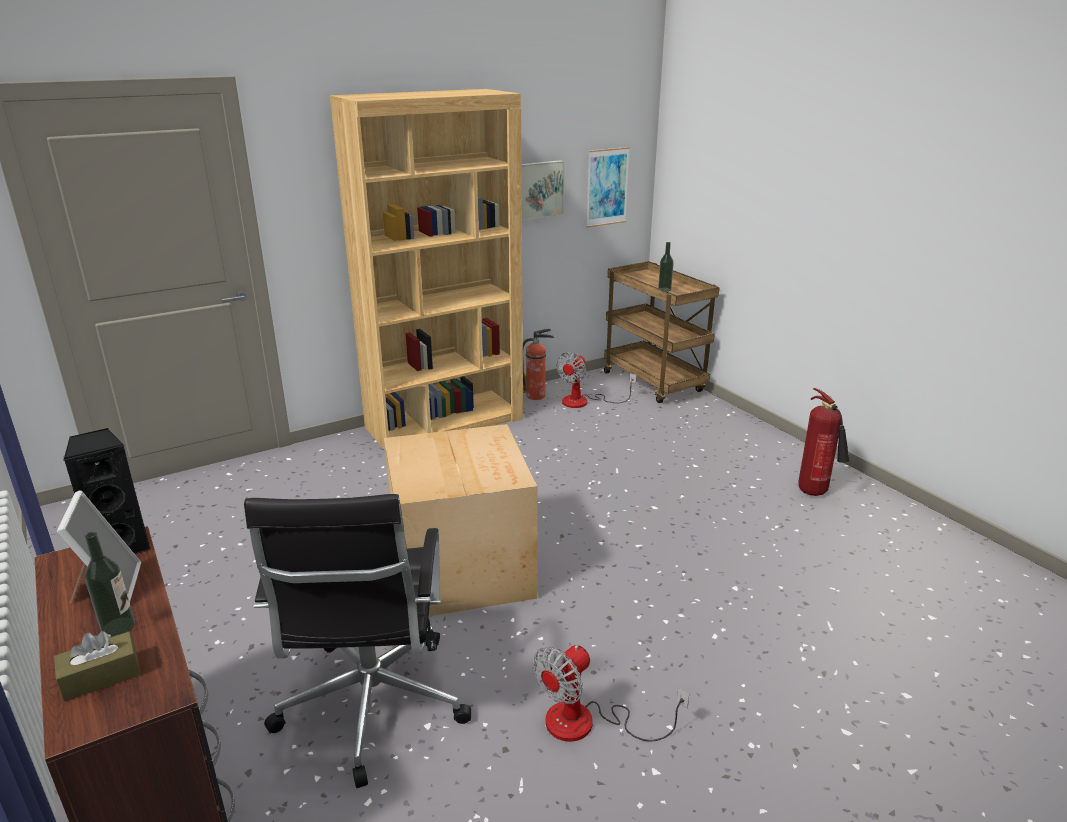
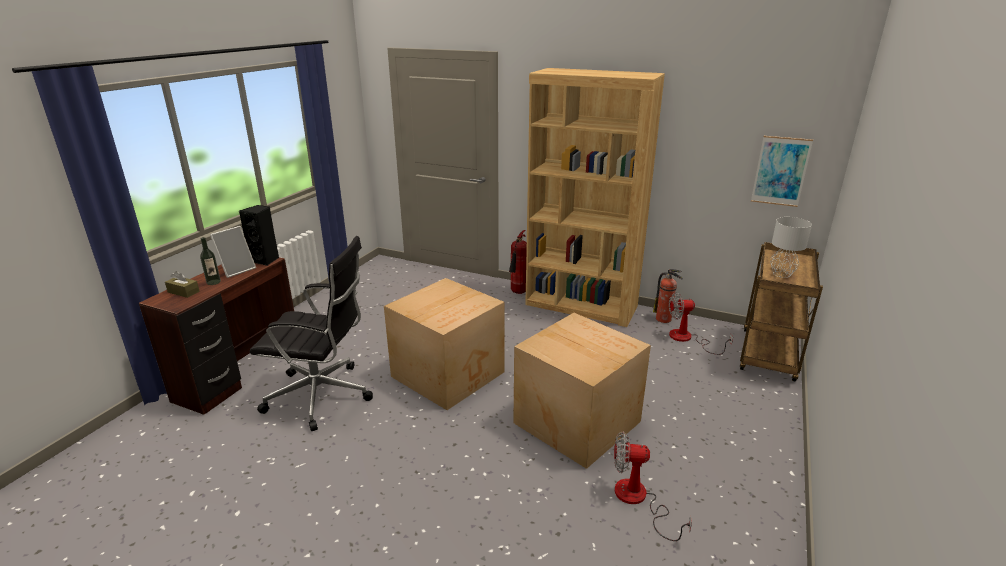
camera: 55 degrees right, 0 degrees up
(371, 708) = (322, 396): black office chair -> black office chair turned 135 degrees counterclockwise
(538, 190) = (704, 159): picture -> none
(587, 723) = (357, 471): fan -> fan (638, 500)
(647, 518) = (576, 421): none -> cardboard box
(664, 289) = (781, 274): bottle -> grey table lamp
(815, 493) = (724, 496): fire extinguisher -> fire extinguisher (518, 293)

